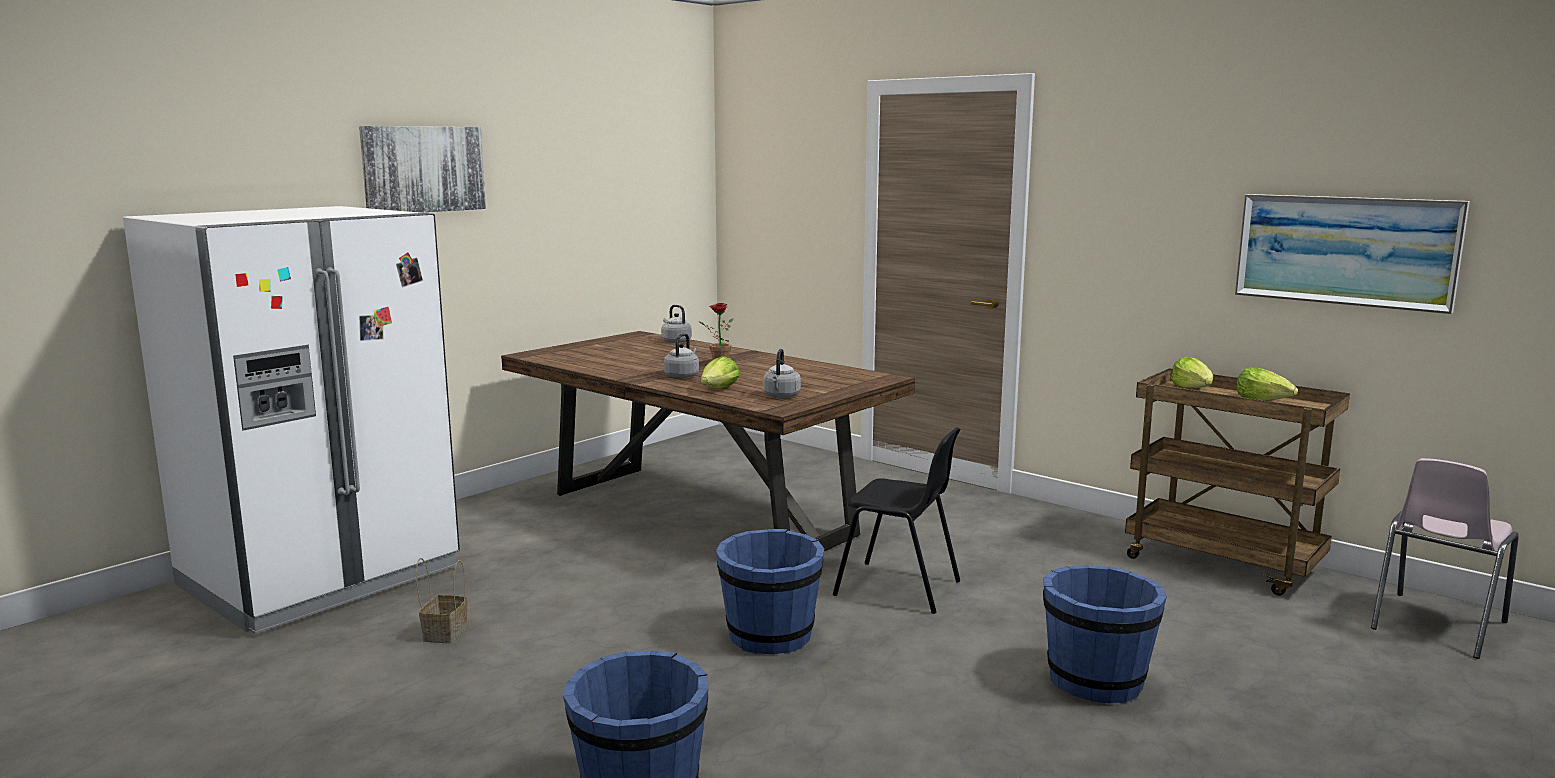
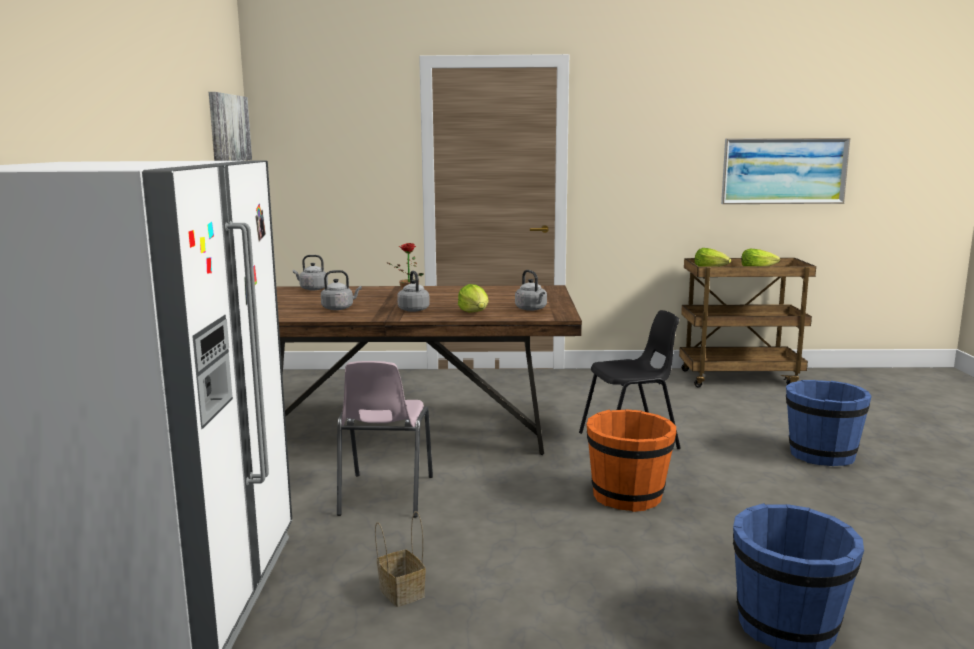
camera: 40 degrees left, 0 degrees up
(423, 169) = (102, 122): picture -> picture (228, 128)
(633, 363) = (339, 308): none -> grey kettle
(770, 636) = (628, 496): blue bucket -> orange bucket
(1435, 625) = (867, 381): pink chair -> pink chair (384, 496)

